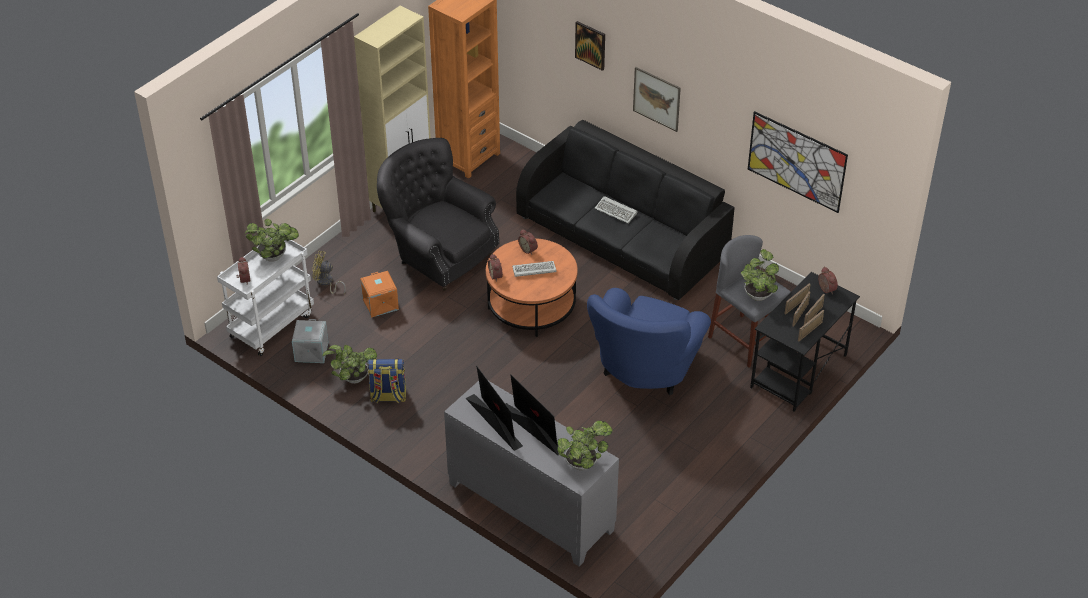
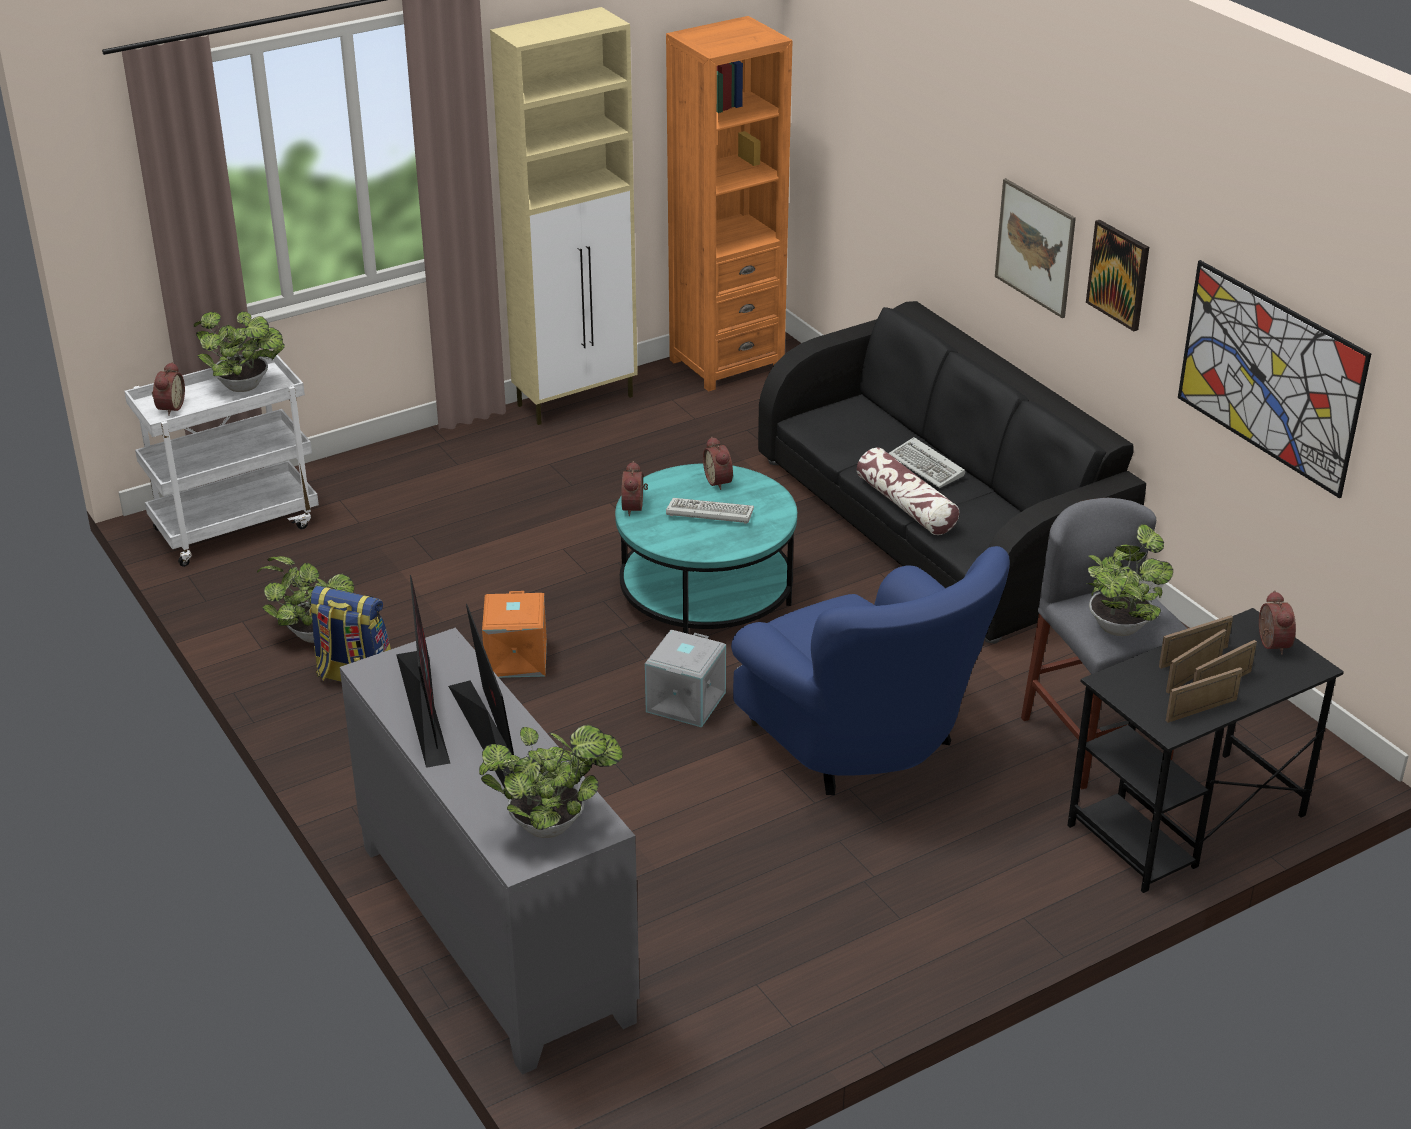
camera: 20 degrees right, 10 degrees down
(311, 351) = (271, 578): grey storage box -> grey storage box (684, 701)
(326, 283) = (370, 486): yellow fan -> none
(379, 304) = (437, 535): orange storage box -> orange storage box (515, 658)
(439, 254) = (589, 485): grey armchair -> none
(531, 305) = (706, 593): orange coffee table -> turquoise coffee table
(590, 45) = (938, 140): picture -> picture (1119, 274)
(617, 238) = (906, 505): none -> pillow
(644, 370) = (863, 744): blue armchair -> blue armchair turned 75 degrees counterclockwise

